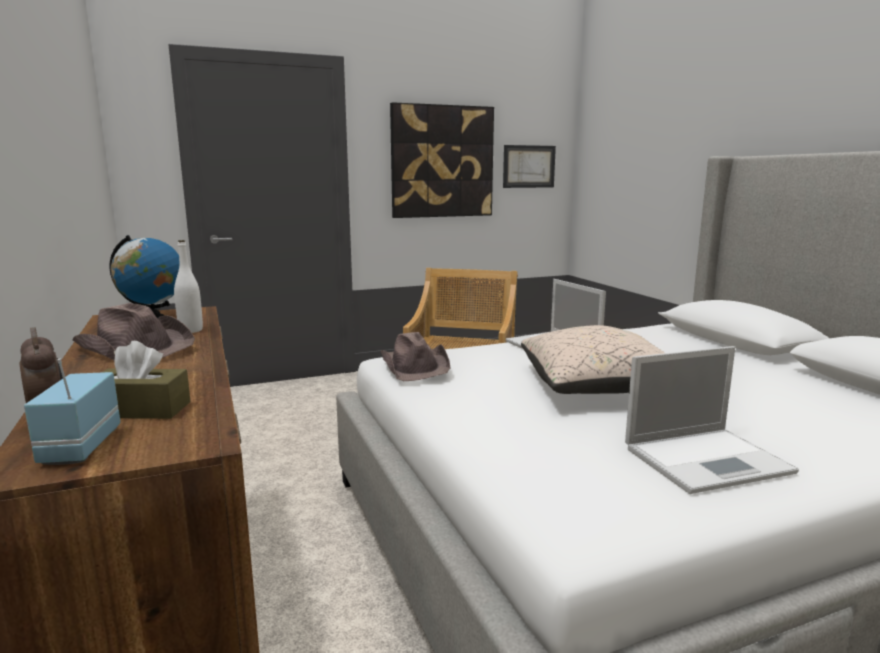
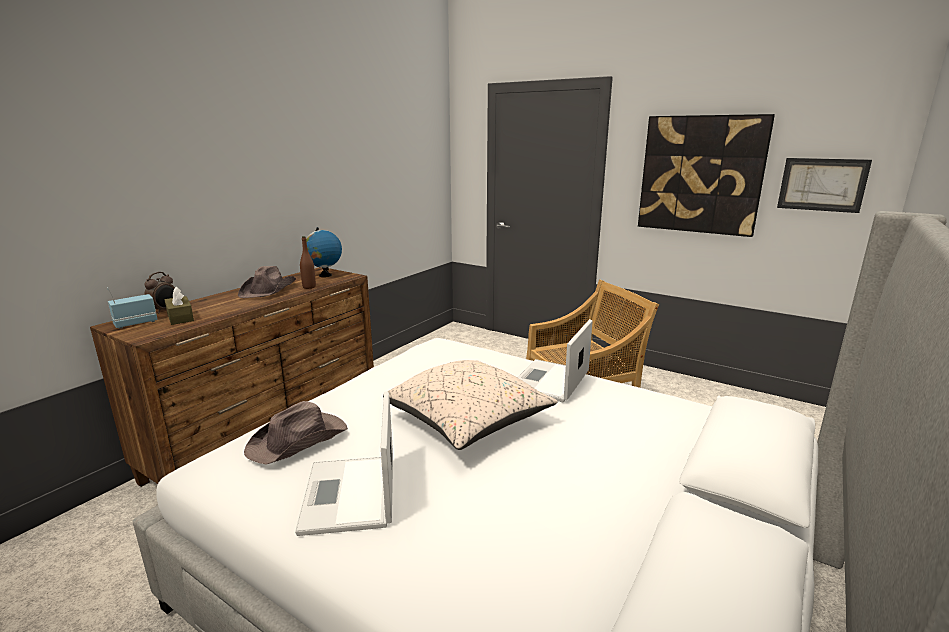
camera: 55 degrees right, 5 degrees up
(191, 330) = (309, 287): white bottle -> brown bottle
(415, 366) = (428, 352): brown hat -> brown hat (299, 440)
(709, 459) = (350, 496): laptop -> laptop turned 45 degrees clockwise

